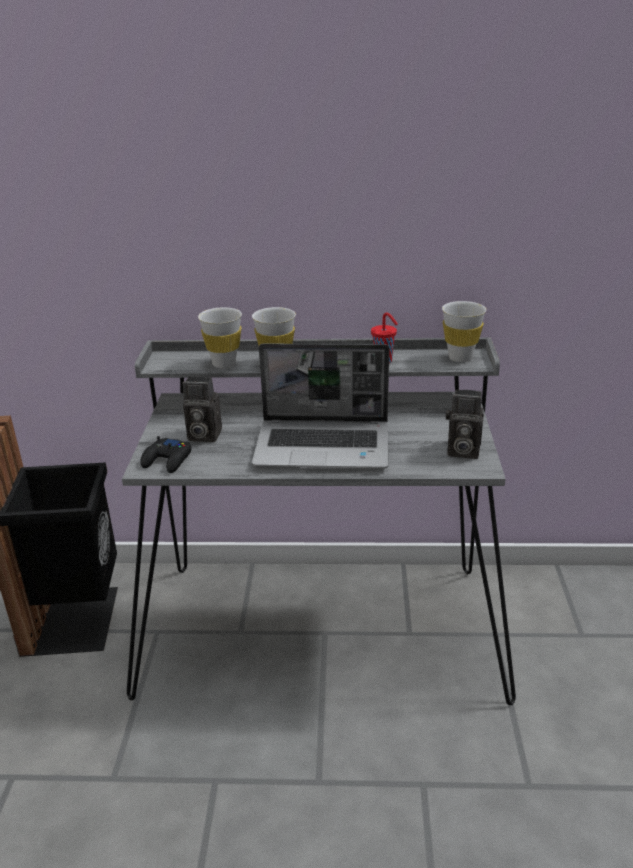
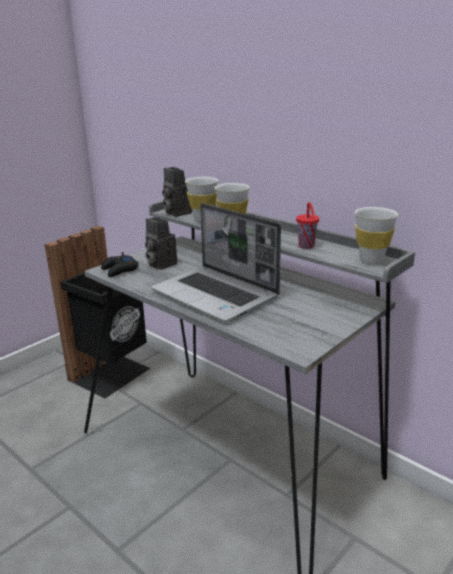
camera: 40 degrees right, 5 degrees down
(461, 451) = (304, 334): camera -> camera (176, 212)

